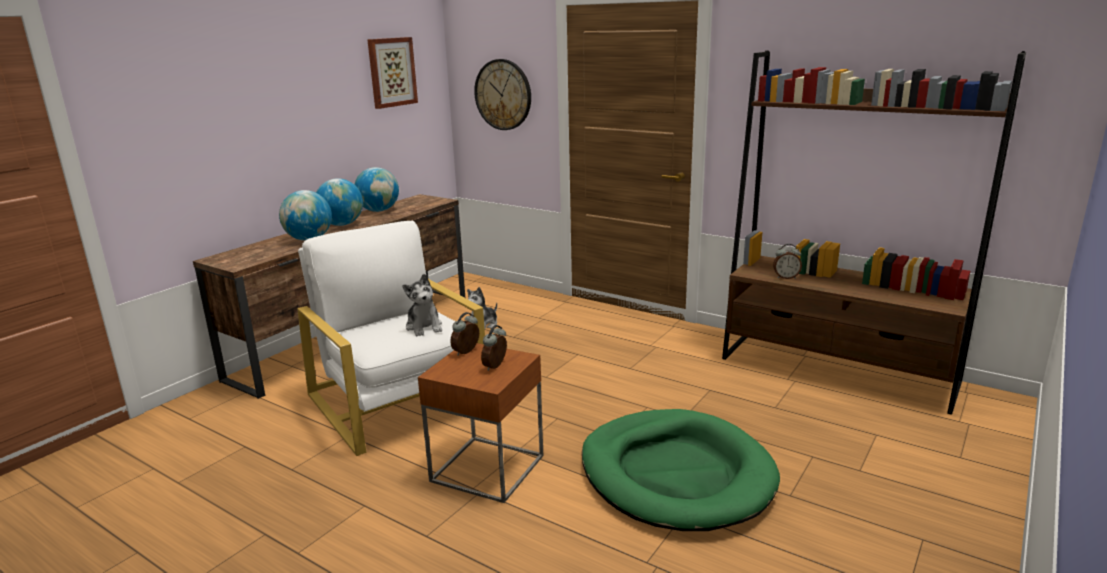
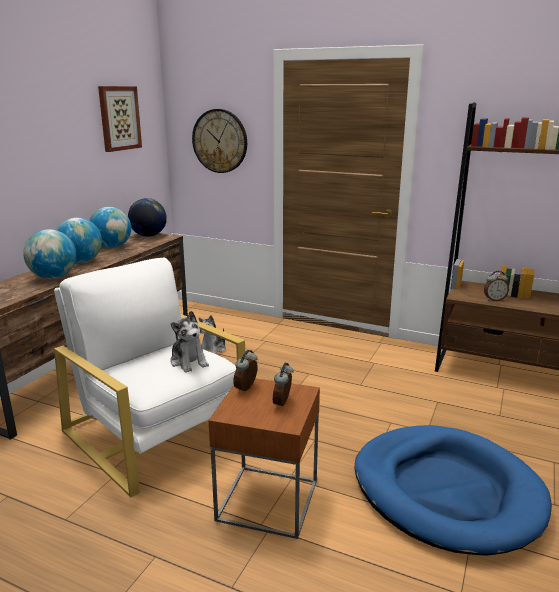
camera: 10 degrees left, 0 degrees up
(422, 199) = (149, 236): none -> globe
(676, 474) = (446, 491): green dog bed -> blue dog bed

